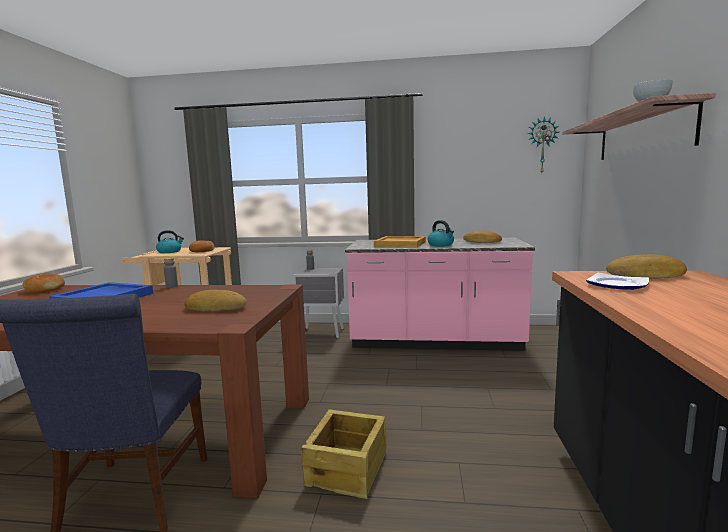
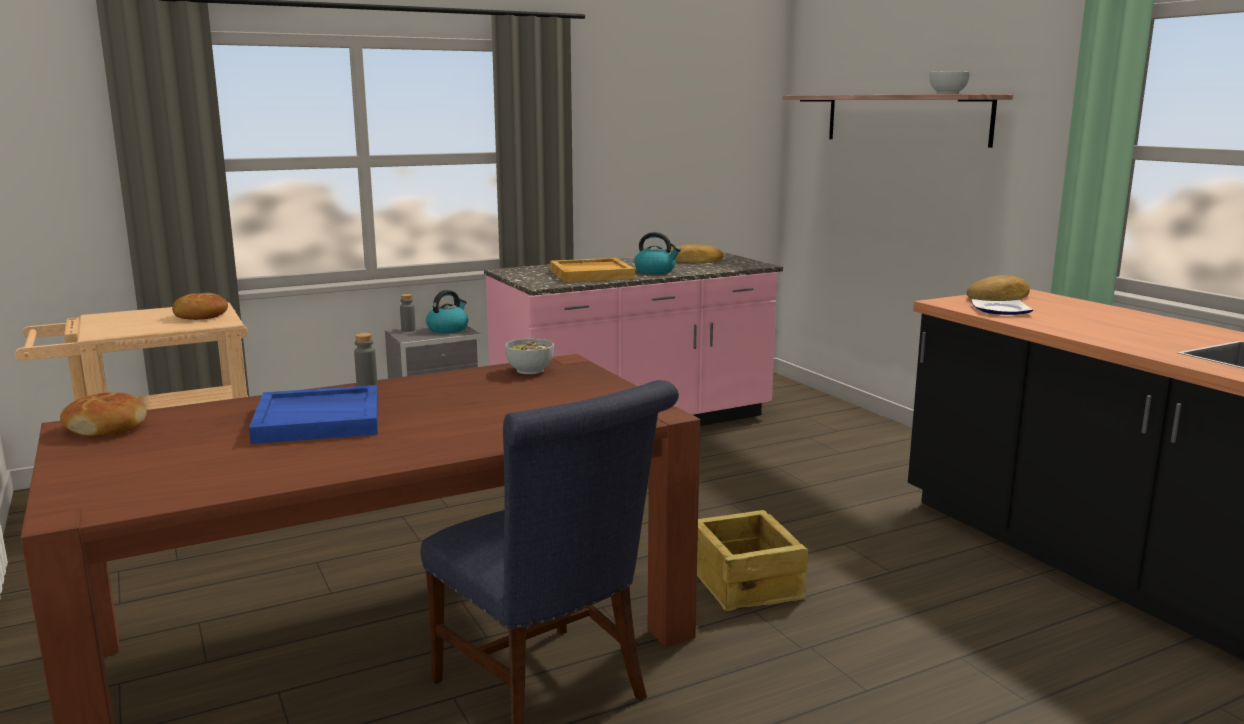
camera: 35 degrees left, 5 degrees up
(170, 252) = (122, 324): kettle -> kettle (448, 329)
(216, 307) = (562, 400): bread -> none
(253, 290) = (530, 370): none -> bowl
(542, 145) = (739, 109): wall clock -> none

